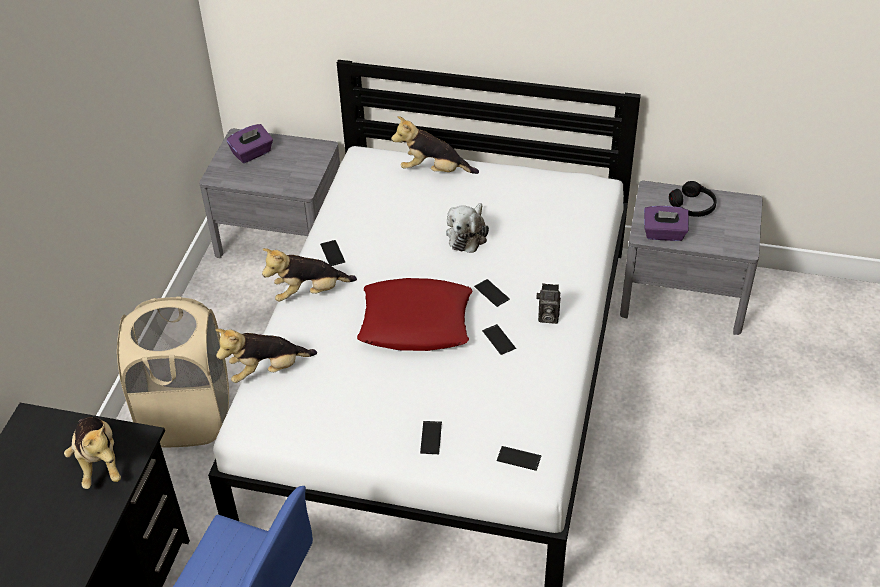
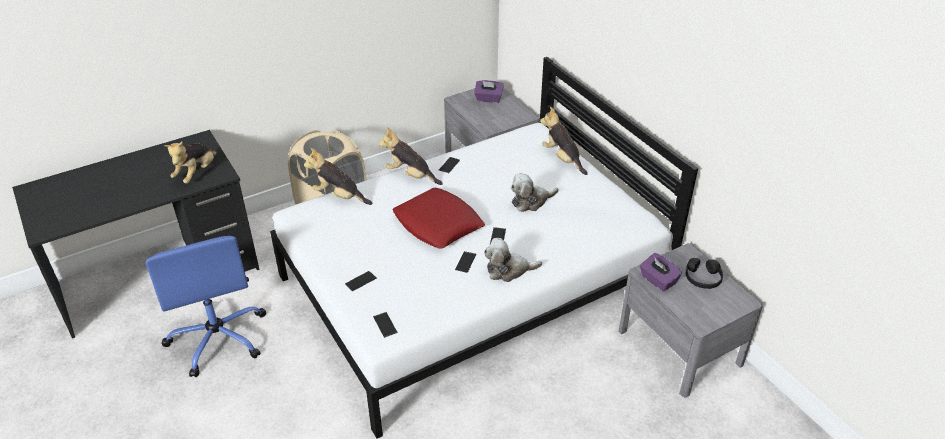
camera: 45 degrees right, 5 degrees down
(547, 317) = (508, 270): camera -> plush toy

